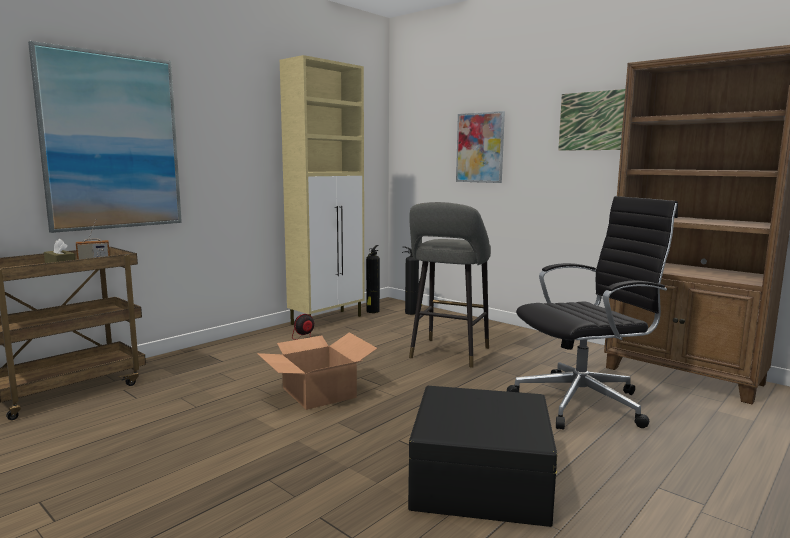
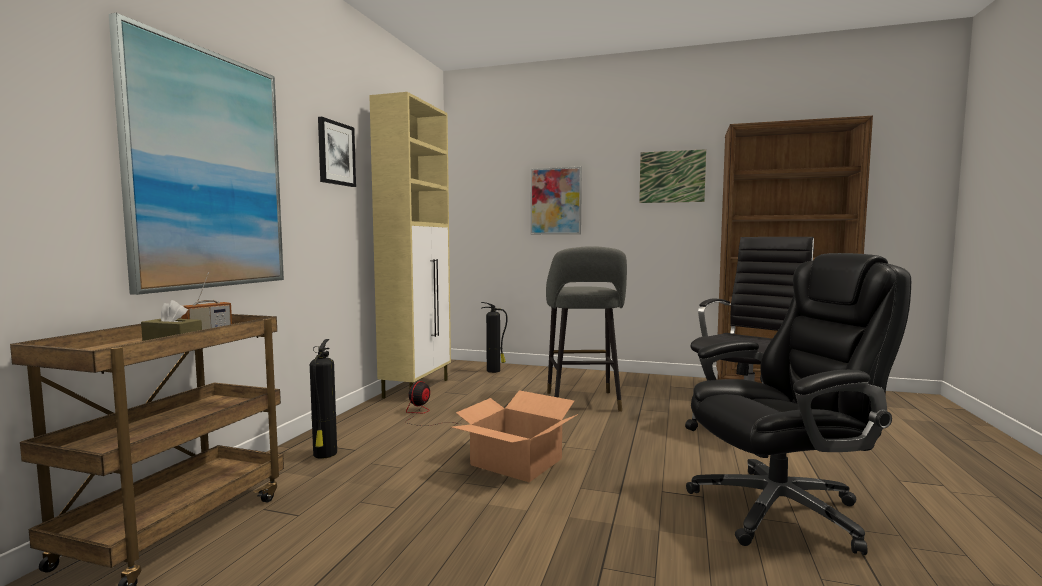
camera: 25 degrees left, 5 degrees down
(242, 115) = (336, 153): none -> picture
(372, 311) = (453, 374): fire extinguisher -> fire extinguisher (324, 454)
(480, 480) = (781, 510): black storage box -> black office chair

